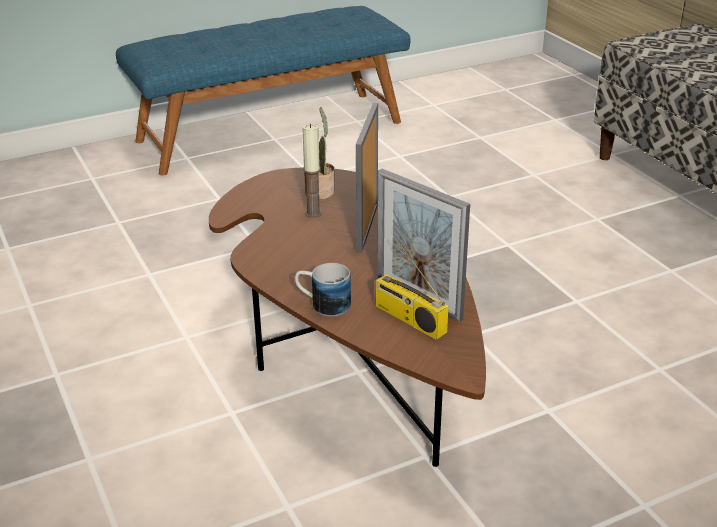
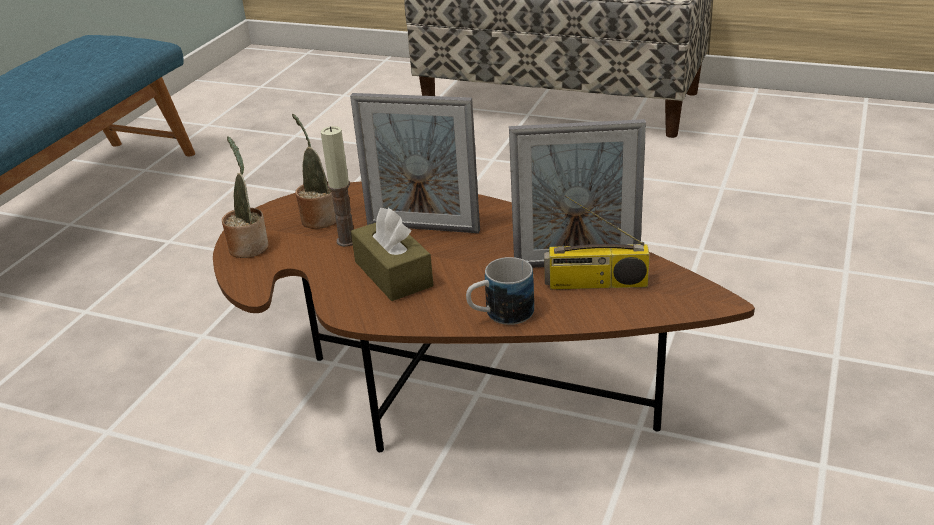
camera: 40 degrees left, 0 degrees up
(260, 189) = (249, 246): none -> potted plant
(306, 247) = (393, 274): none -> brown tissue box
(367, 228) = (423, 227): picture frame -> picture frame turned 45 degrees counterclockwise

